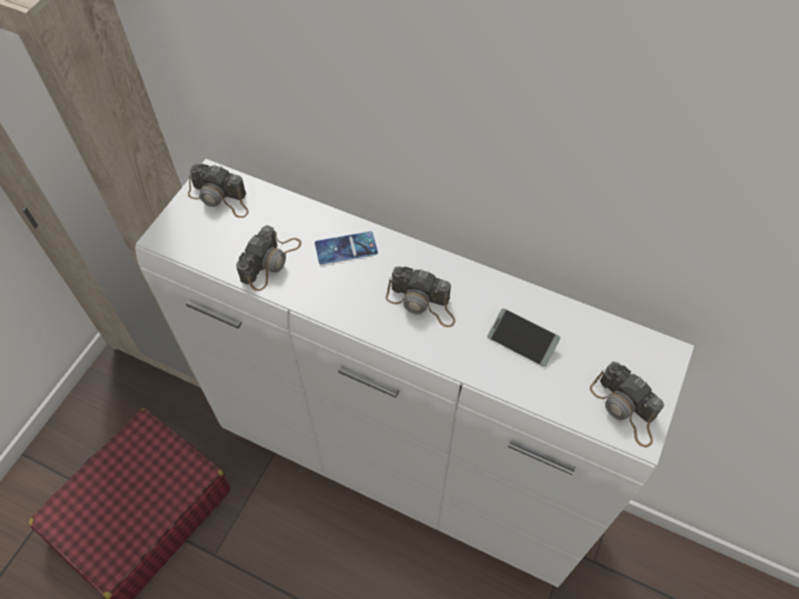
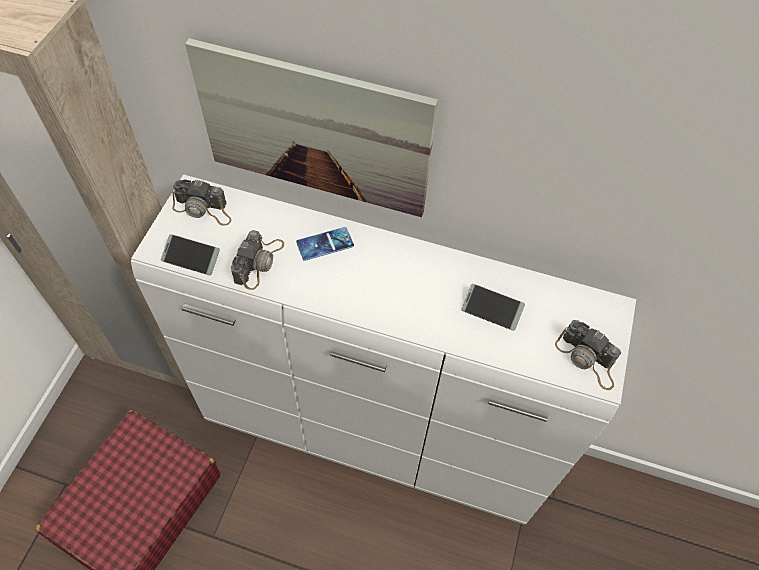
camera: 10 degrees left, 0 degrees up
(199, 250) = (191, 258): none -> phone
(340, 120) = (314, 131): none -> picture
(422, 303) = (400, 286): camera -> none

